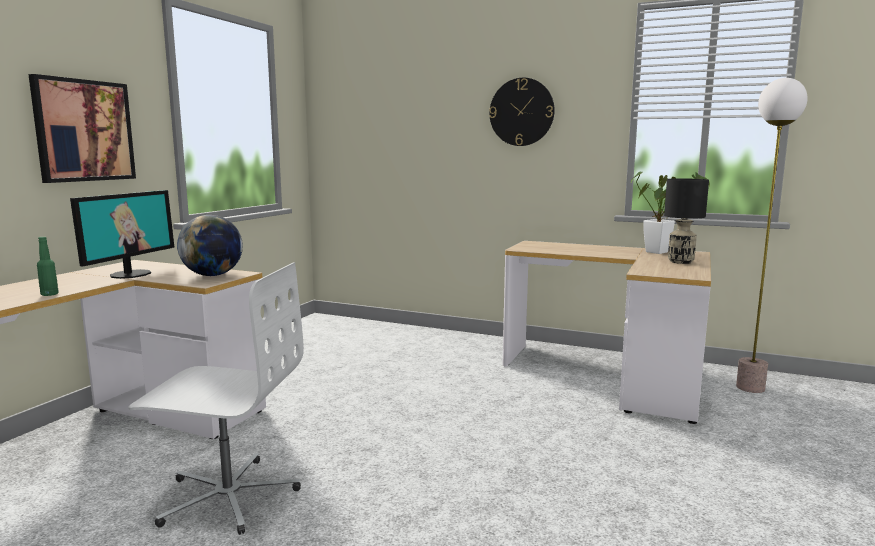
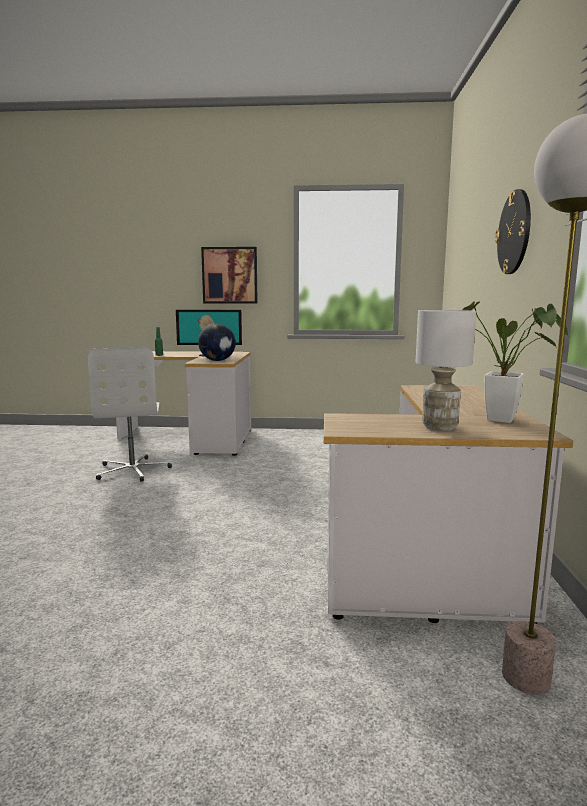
camera: 70 degrees right, 0 degrees up
(680, 262) = (439, 427): black table lamp -> white table lamp

